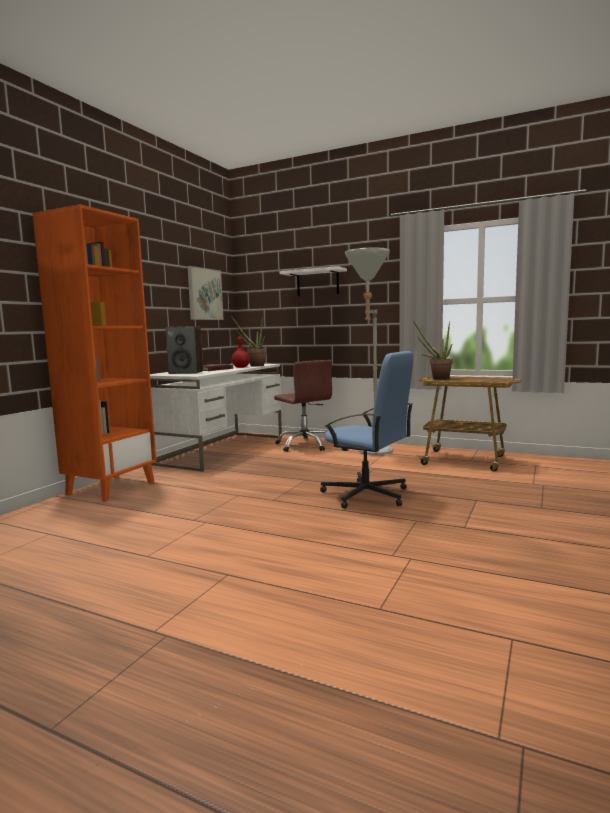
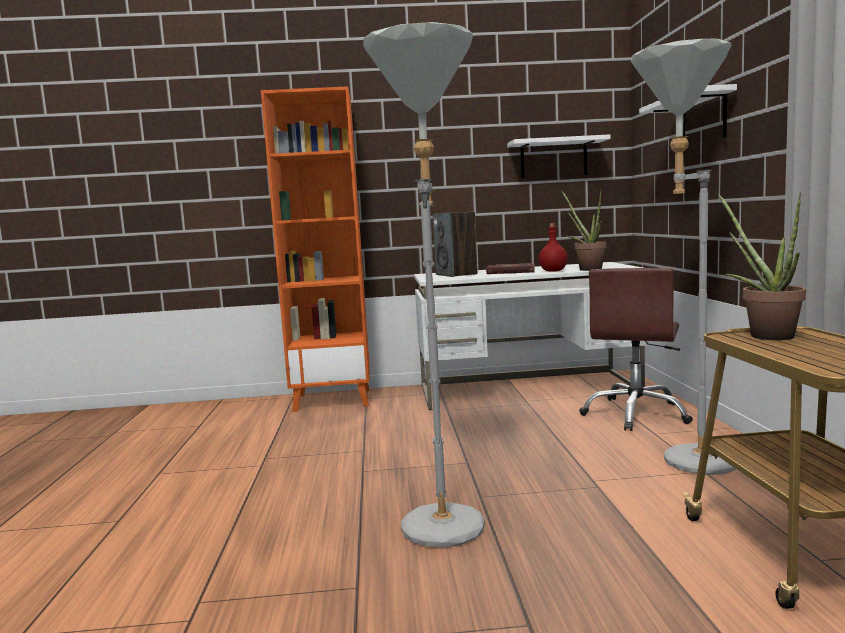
camera: 60 degrees right, 0 degrees up
(205, 294) = (553, 158): picture -> white shelf
(367, 495) = (443, 518): blue office chair -> grey floor lamp

